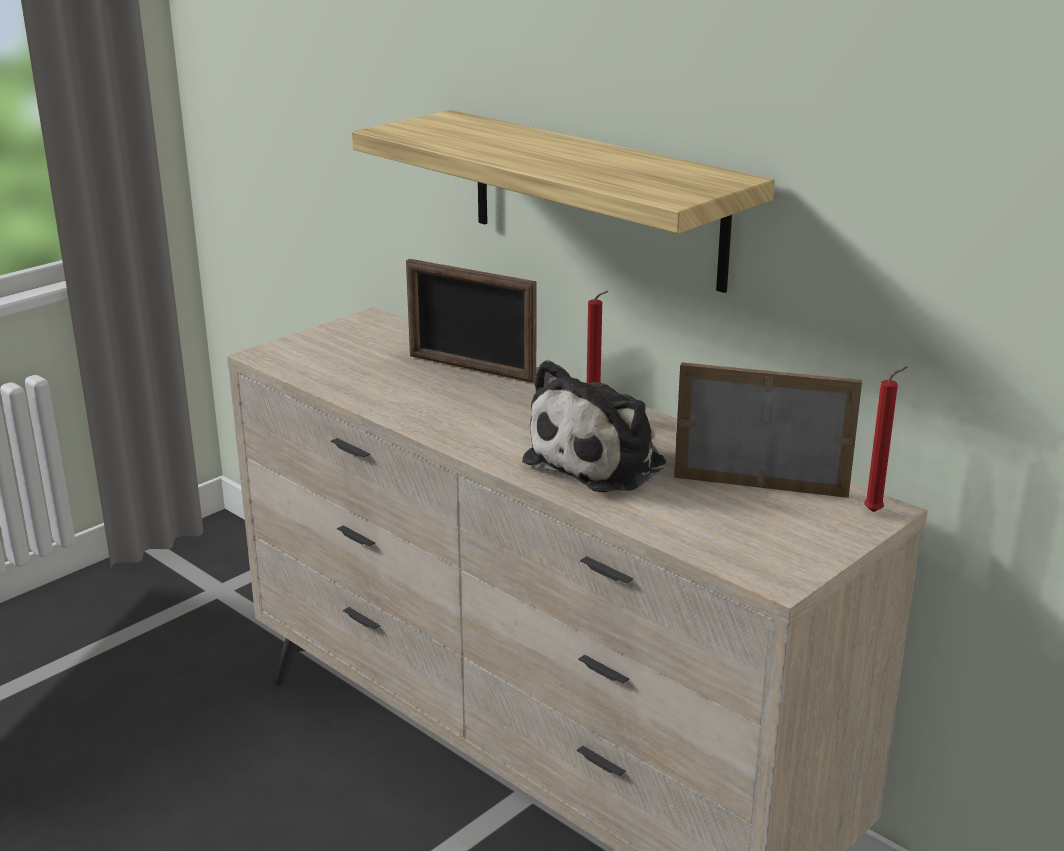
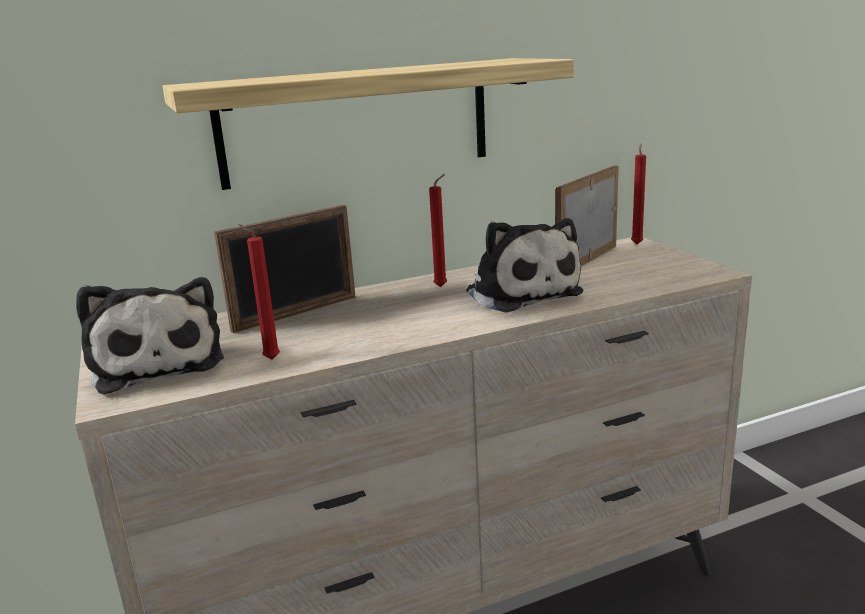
camera: 65 degrees left, 5 degrees down
(333, 348) = (157, 363): none -> plush toy
(360, 385) = (269, 359): none -> red candle

